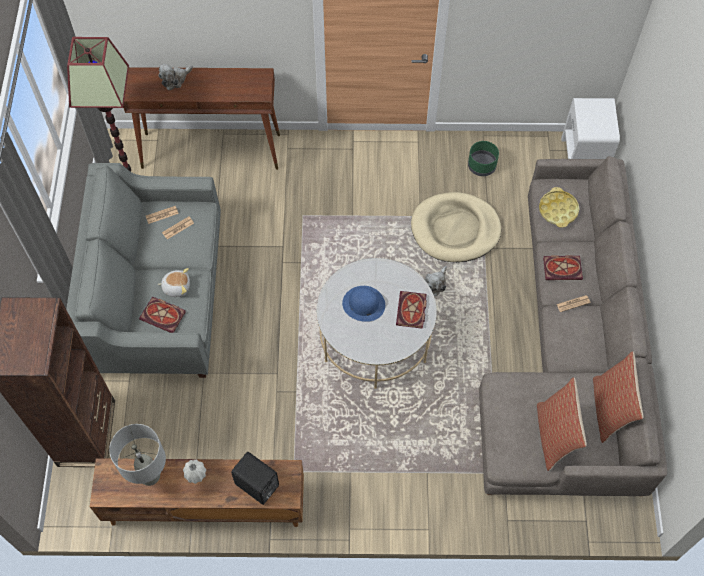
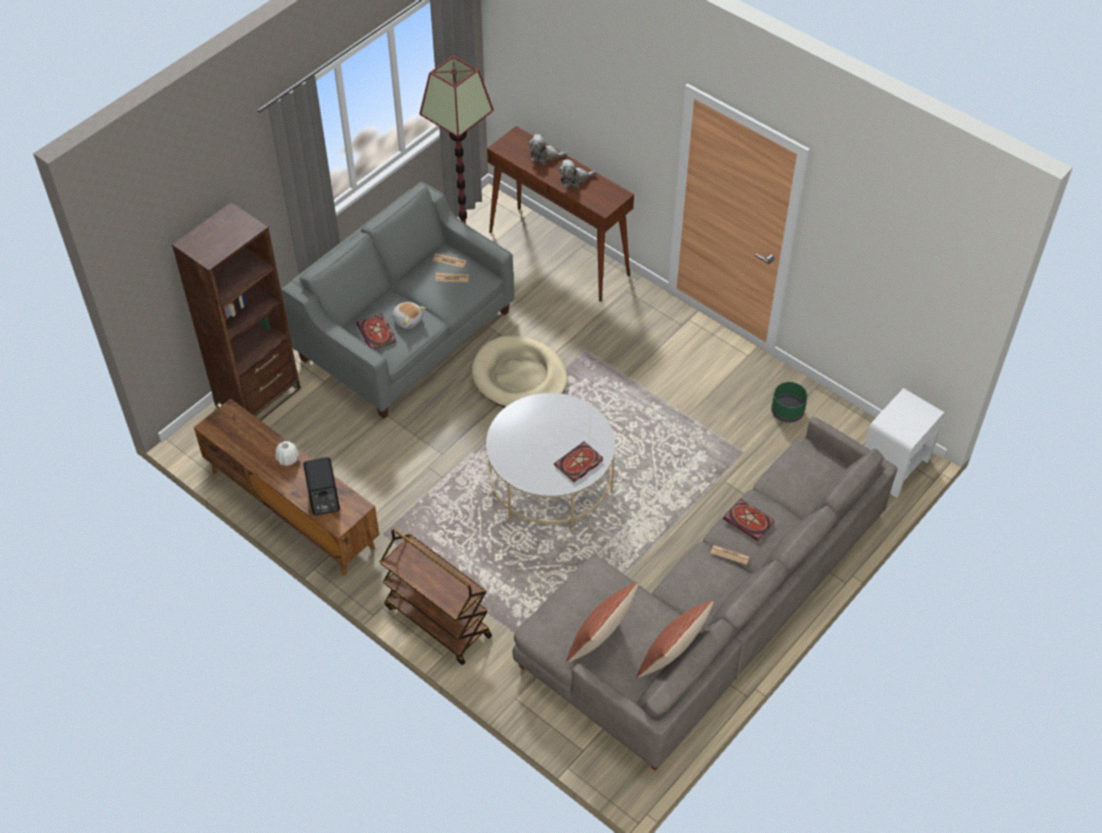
camera: 40 degrees right, 10 degrees down
(150, 476) = (254, 437): grey table lamp -> none
(363, 304) = (544, 431): blue hat -> none
(398, 507) = (437, 621): none -> brown cart
(435, 284) = (645, 477): plush toy -> plush toy (575, 180)
(455, 229) = (708, 446): beige dog bed -> beige dog bed (519, 377)
(558, 210) = (796, 473): yellow tray -> none

